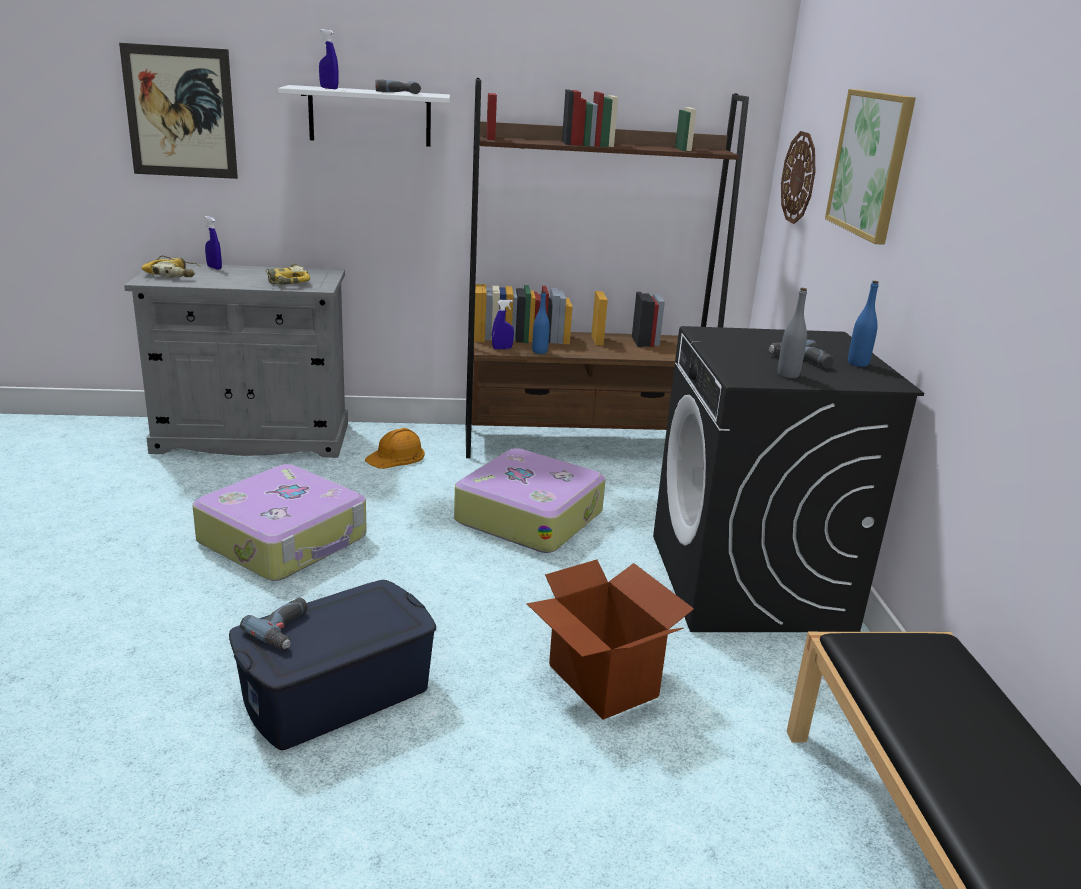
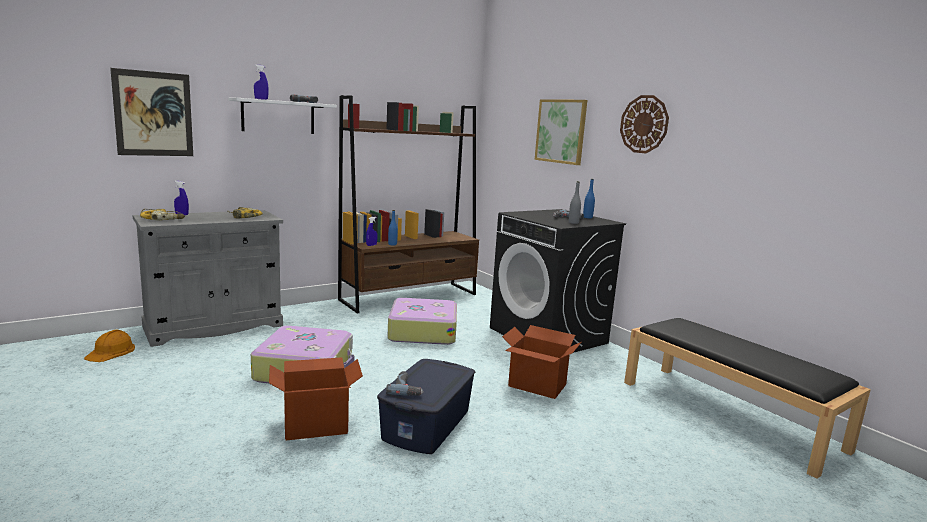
camera: 30 degrees left, 10 degrees down
(191, 640) = (315, 425): none -> cardboard box
(396, 456) = (317, 319): orange hard hat -> orange hard hat (111, 352)
(799, 177) = (504, 144): wall clock -> wall clock (644, 124)

